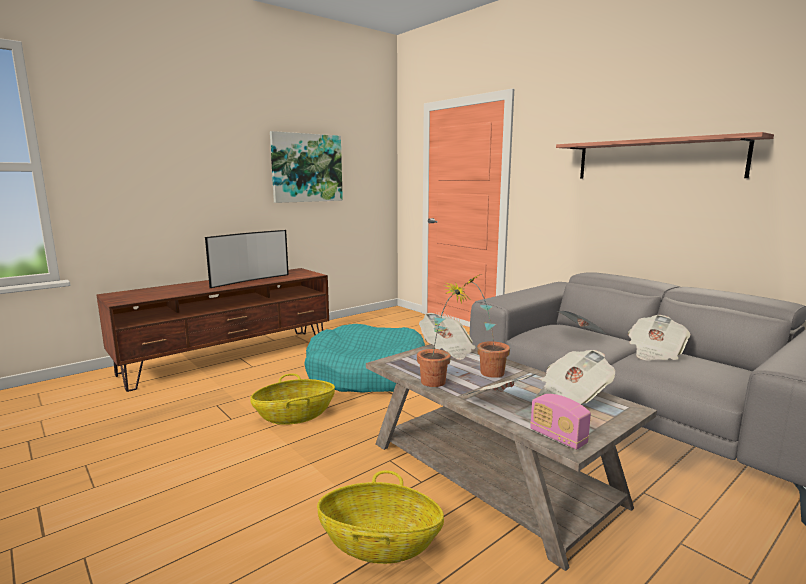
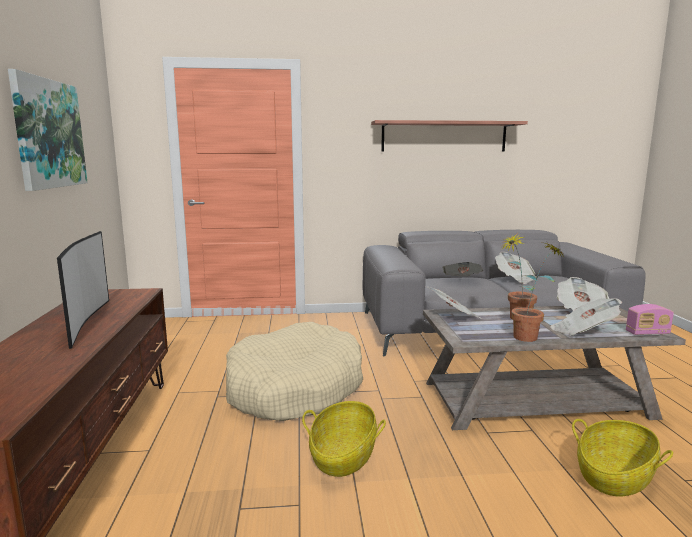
camera: 55 degrees left, 0 degrees up
(367, 374) = (294, 388): turquoise dog bed -> beige dog bed

